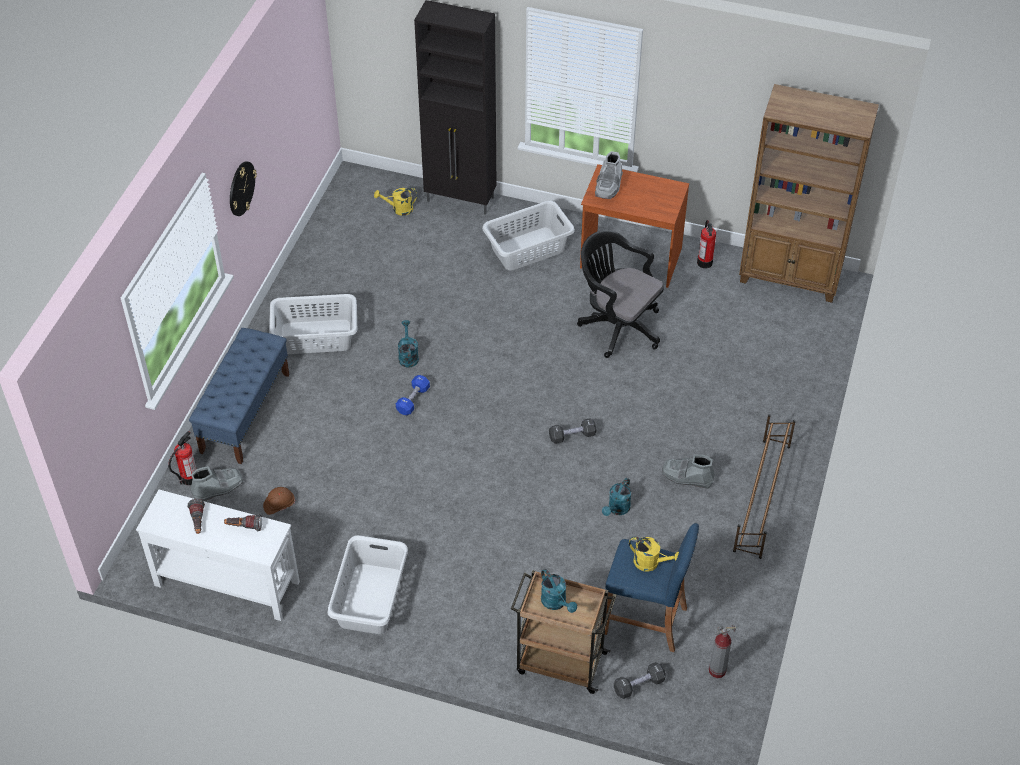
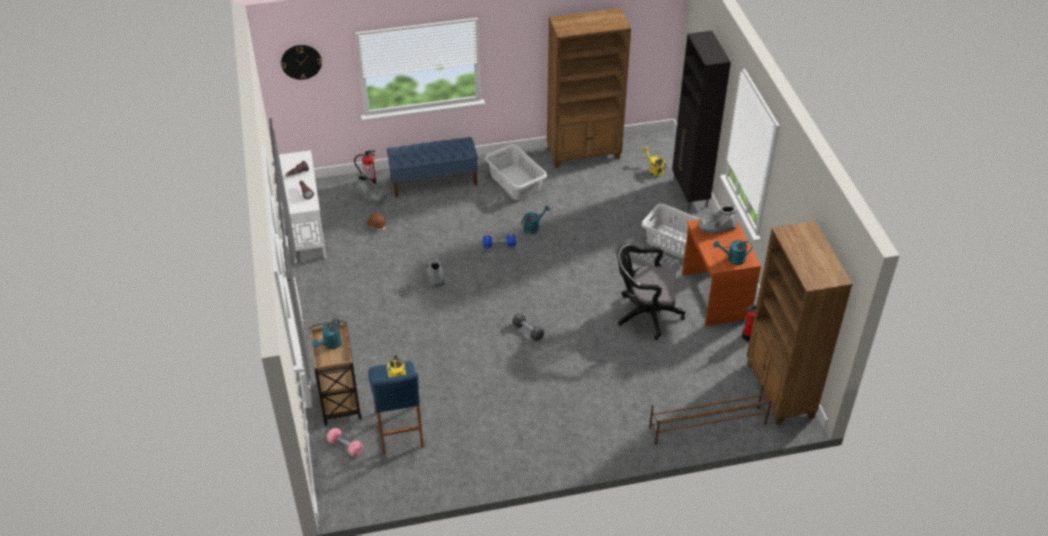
camera: 60 degrees right, 5 degrees down
(241, 188) = (522, 58): wall clock -> wall clock (301, 61)
(318, 253) = (584, 153): none -> brown bookcase
(369, 599) = (333, 292): grey laundry basket -> none
(617, 326) = (645, 314): black office chair -> black office chair turned 90 degrees counterclockwise
(617, 509) = (482, 378): turquoise watering can -> turquoise watering can (732, 259)
(639, 685) = (345, 446): black dumbbell -> pink dumbbell
(687, 476) = (537, 404): grey boot -> grey boot (434, 275)
(717, 670) = (382, 483): fire extinguisher -> none
(761, 498) = (548, 452): brown shoe rack -> brown shoe rack (707, 425)

